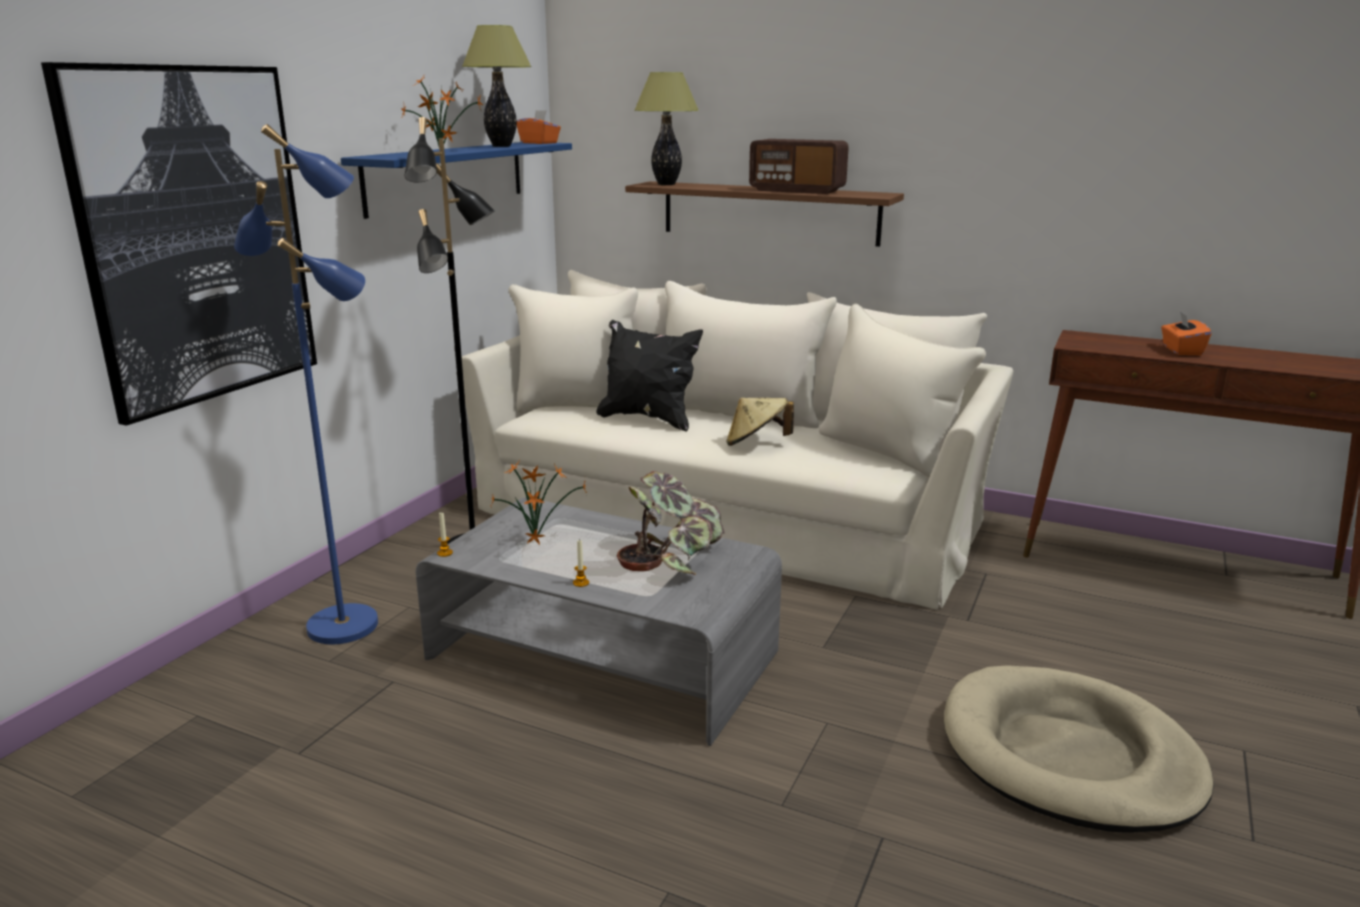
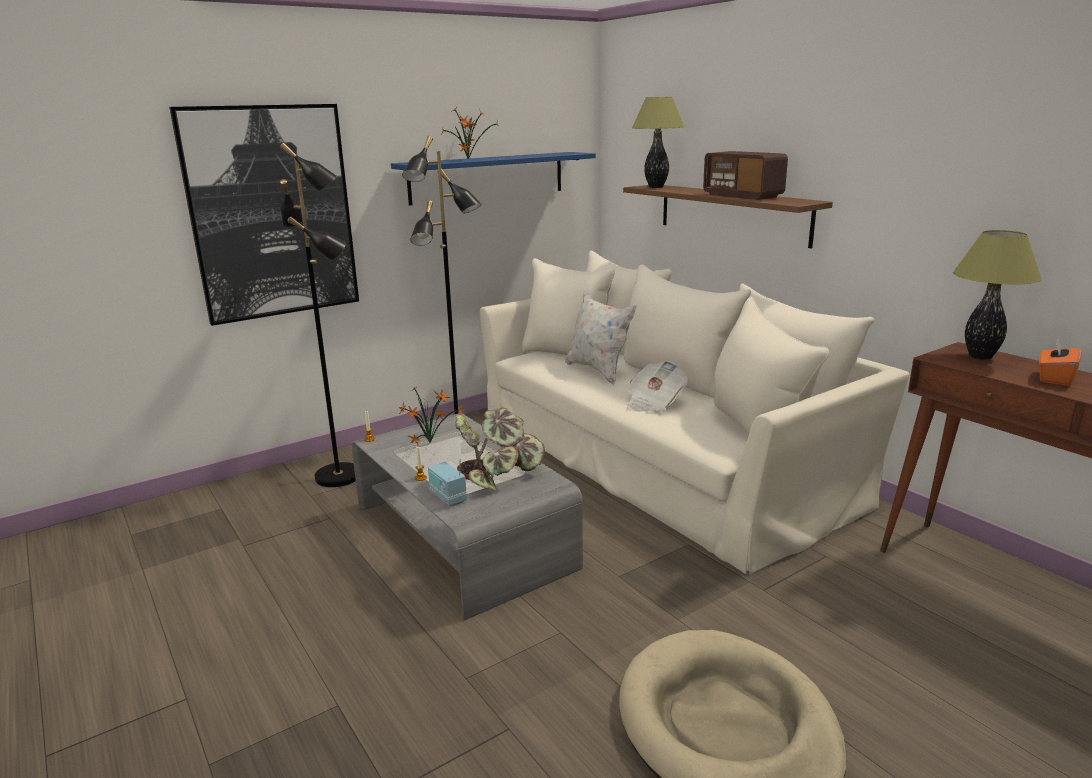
camera: 30 degrees right, 0 degrees up
(344, 625) = (340, 476): blue floor lamp -> black floor lamp
(502, 146) = (530, 155): table lamp -> table lamp (981, 357)
(539, 143) = (570, 153): orange tissue box -> none
(646, 596) = (447, 497): none -> radio
(648, 419) = (598, 371): black pillow -> white pillow
(756, 443) = (653, 403): beige hat -> newspaper

